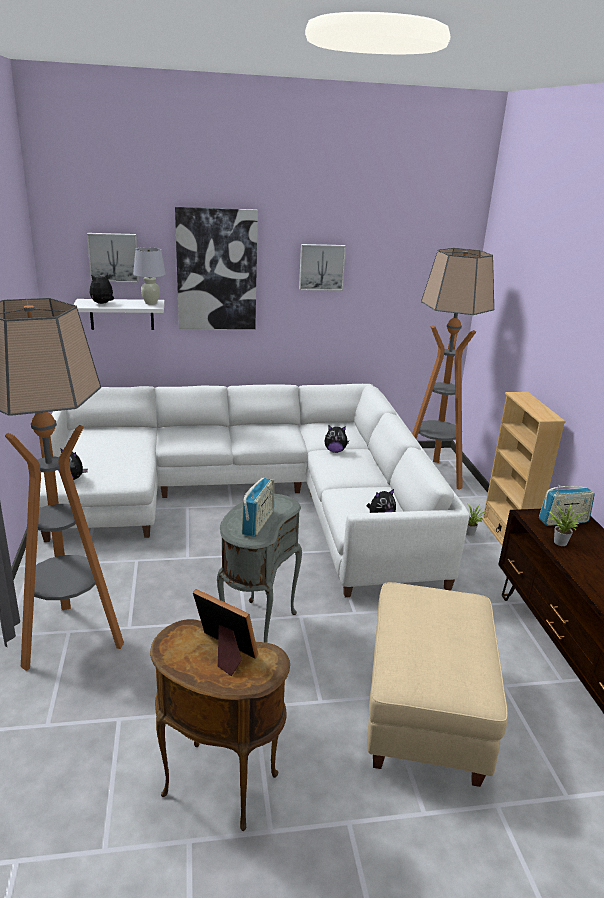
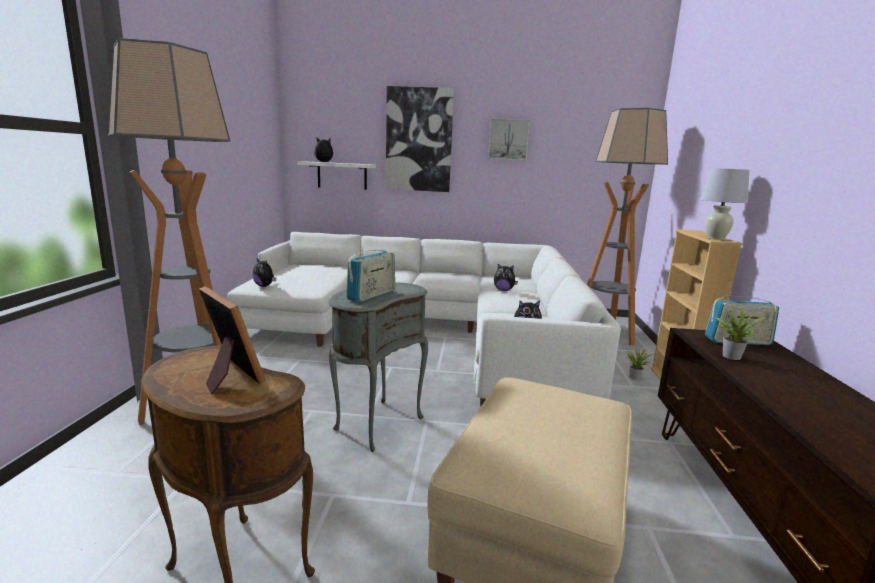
camera: 15 degrees right, 10 degrees down
(113, 257) = (338, 128): picture -> none
(150, 303) = (362, 163): white table lamp -> white table lamp (715, 238)

